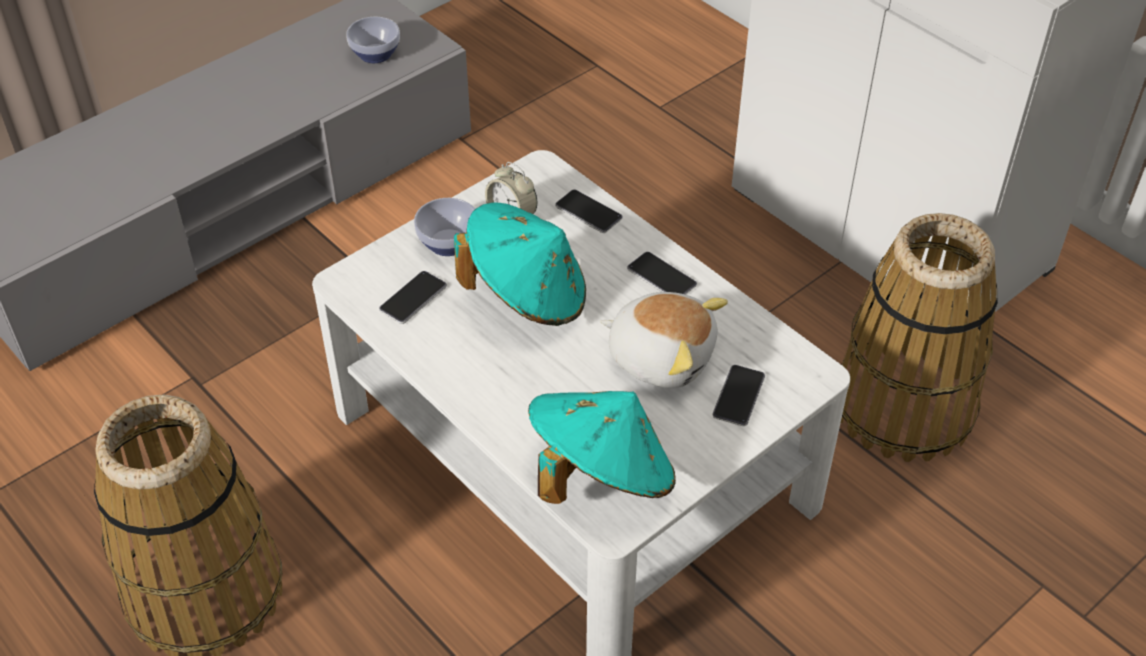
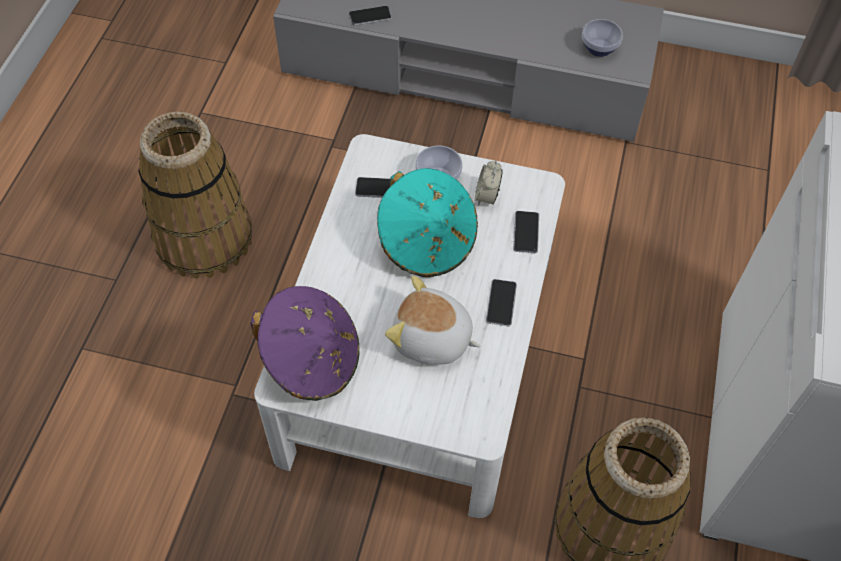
camera: 55 degrees right, 10 degrees up
(600, 476) = (312, 359): turquoise hat -> purple hat
(661, 356) = (432, 340): plush toy -> plush toy turned 120 degrees clockwise
(738, 396) = (430, 400): phone -> phone (370, 16)

